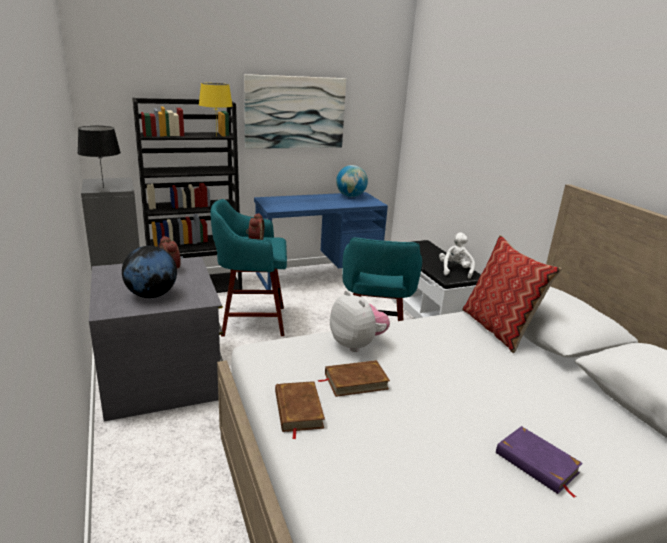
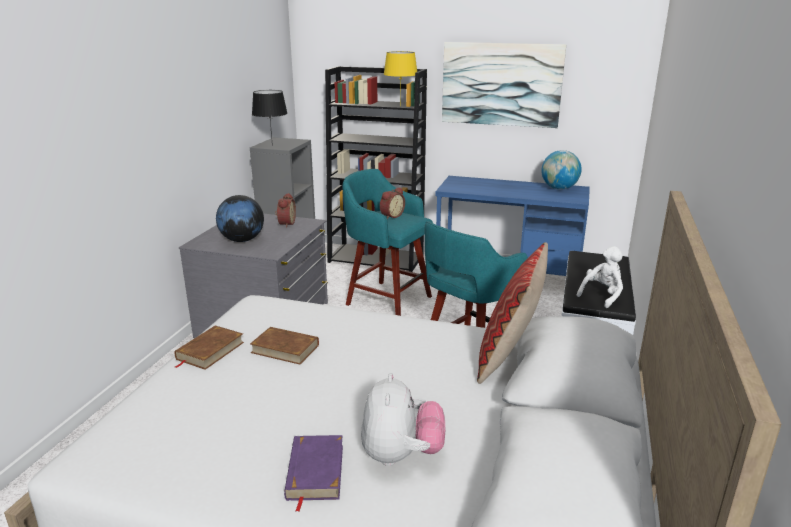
camera: 40 degrees right, 0 degrees up
(357, 344) = (337, 323): plush toy -> plush toy (401, 455)

